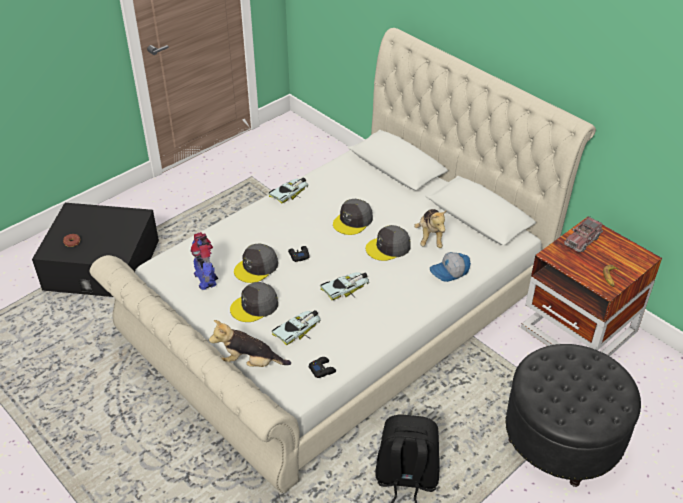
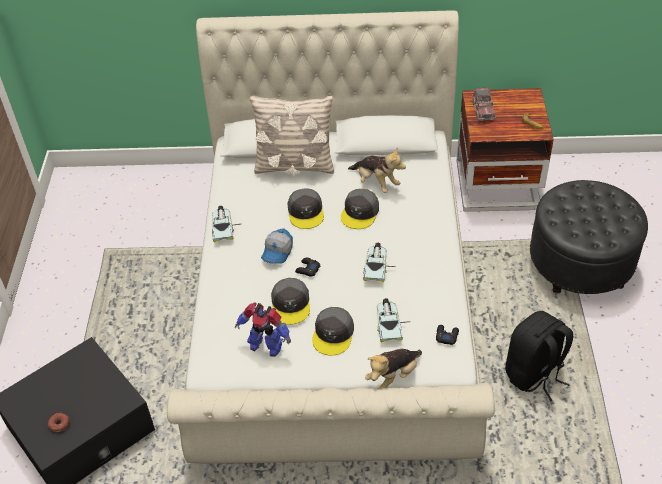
camera: 45 degrees left, 5 degrees up
(391, 188) = (295, 166): none -> beige pillow
(450, 272) = (425, 198): cap -> cap (278, 252)

